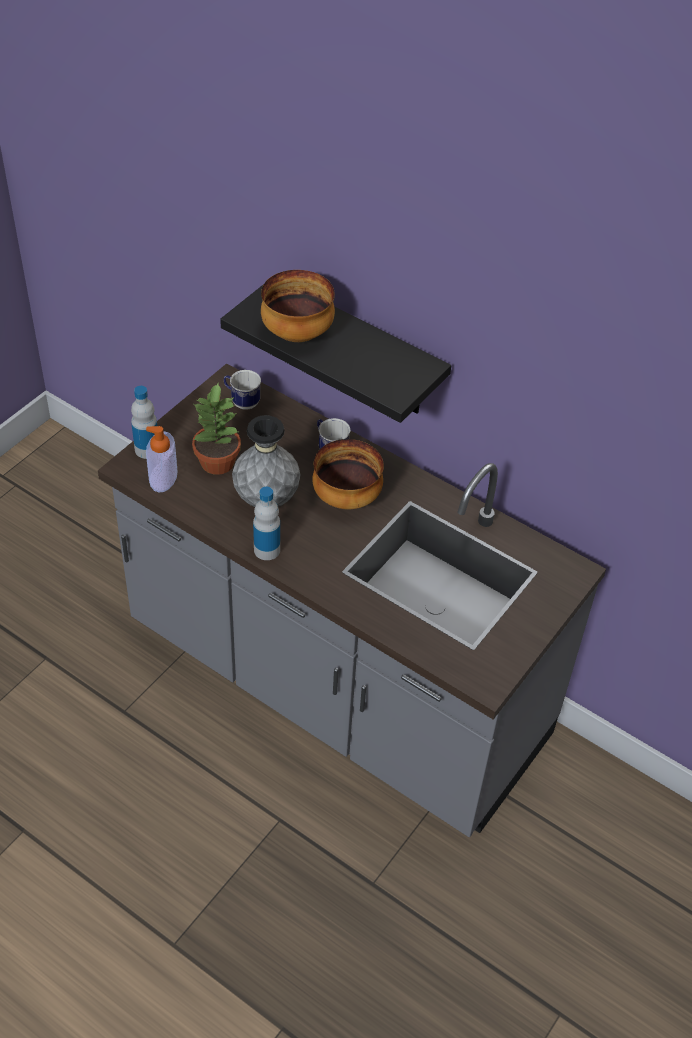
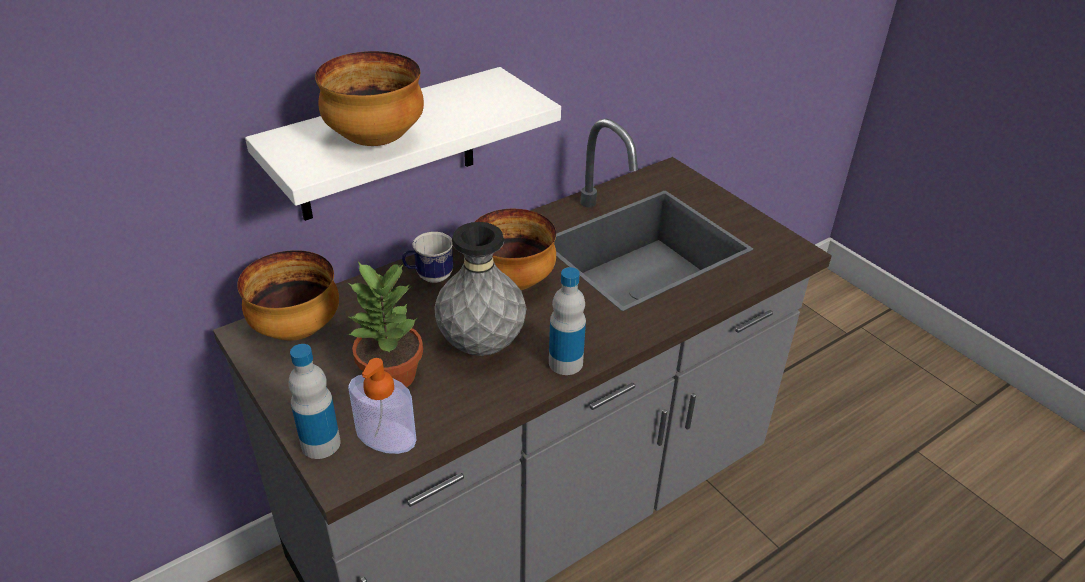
camera: 70 degrees left, 10 degrees down
(242, 402) = (297, 330): mug -> bowl
(358, 350) = (387, 145): black shelf -> white shelf

